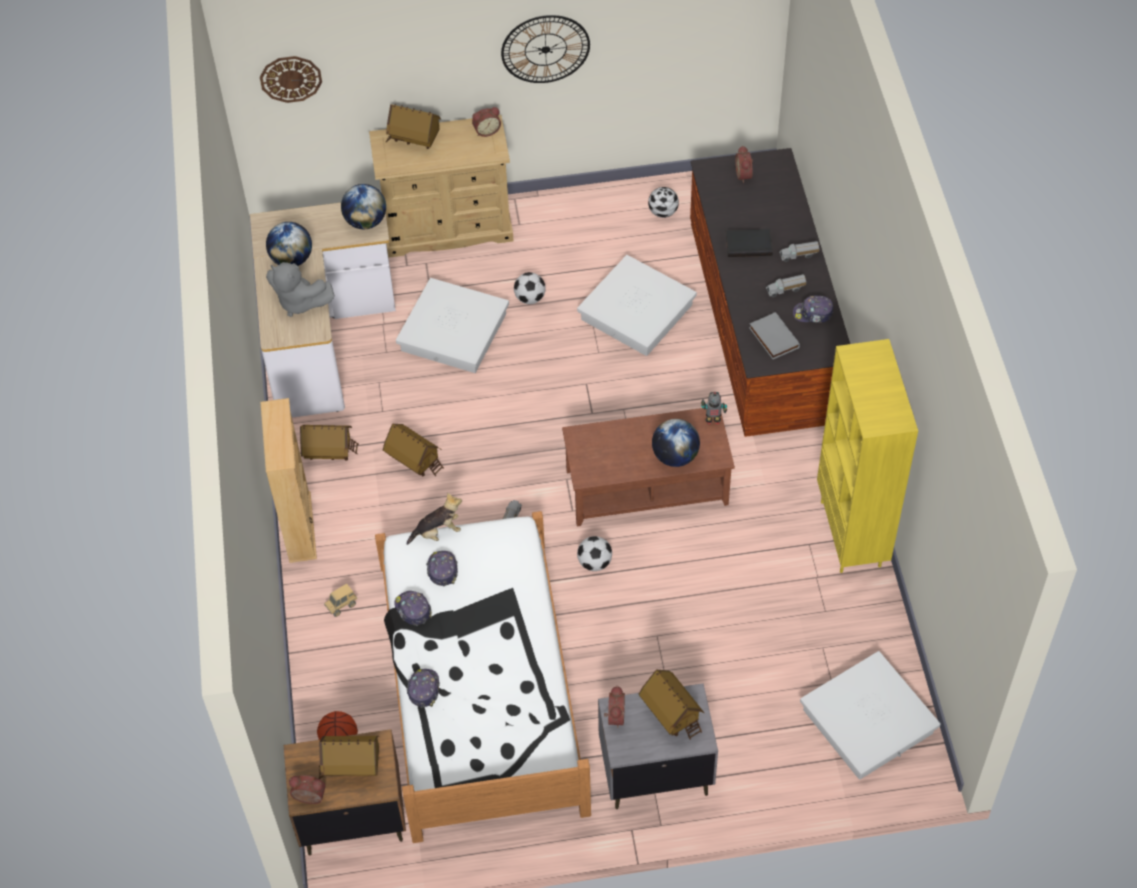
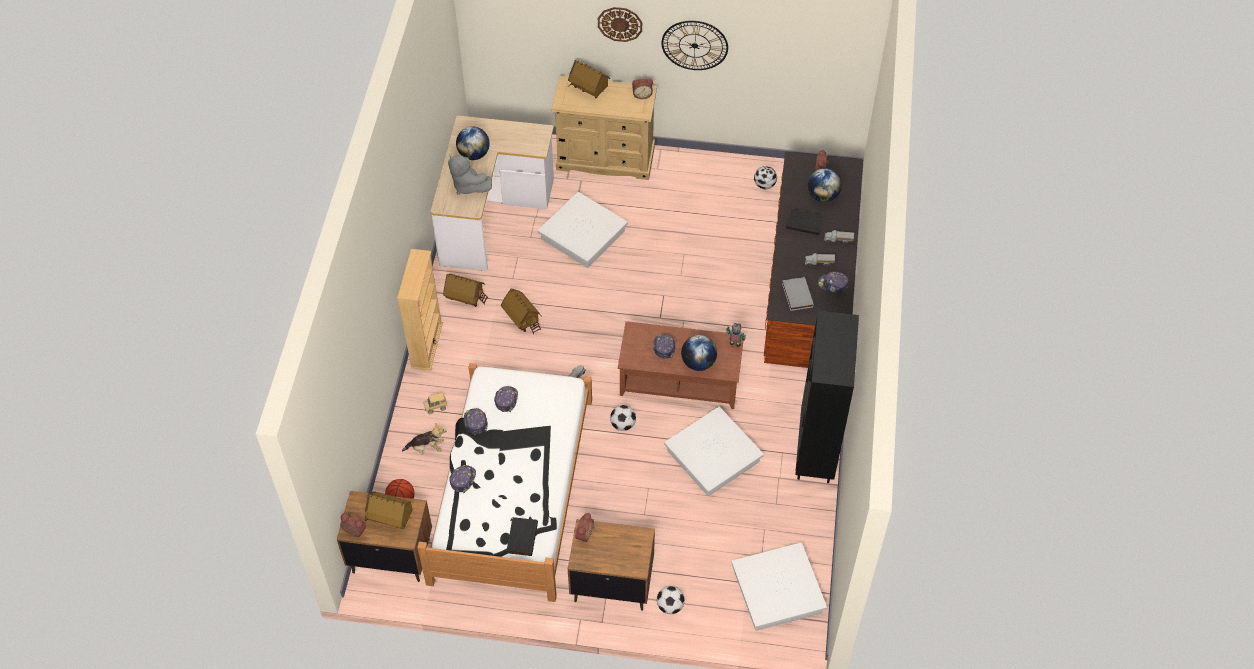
camera: 15 degrees right, 0 degrees up
(291, 78) = (507, 25): wall clock -> wall clock (620, 24)
(366, 221) = (534, 140): globe -> globe (823, 196)
(438, 532) = (513, 373): plush toy -> plush toy (426, 448)
(528, 743) = (521, 537): none -> black book
(530, 298) = (645, 224): football -> football (670, 606)
(624, 448) = (664, 347): none -> cap
(637, 312) = (719, 253): white storage box -> white storage box (713, 456)
(655, 772) = (611, 583): grey nightstand -> brown nightstand
(671, 715) = (624, 544): toy house -> none
(852, 534) = (816, 454): yellow bookcase -> black bookcase

